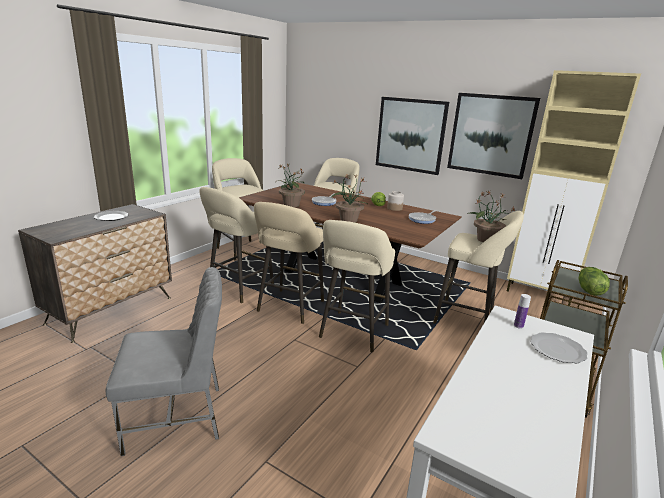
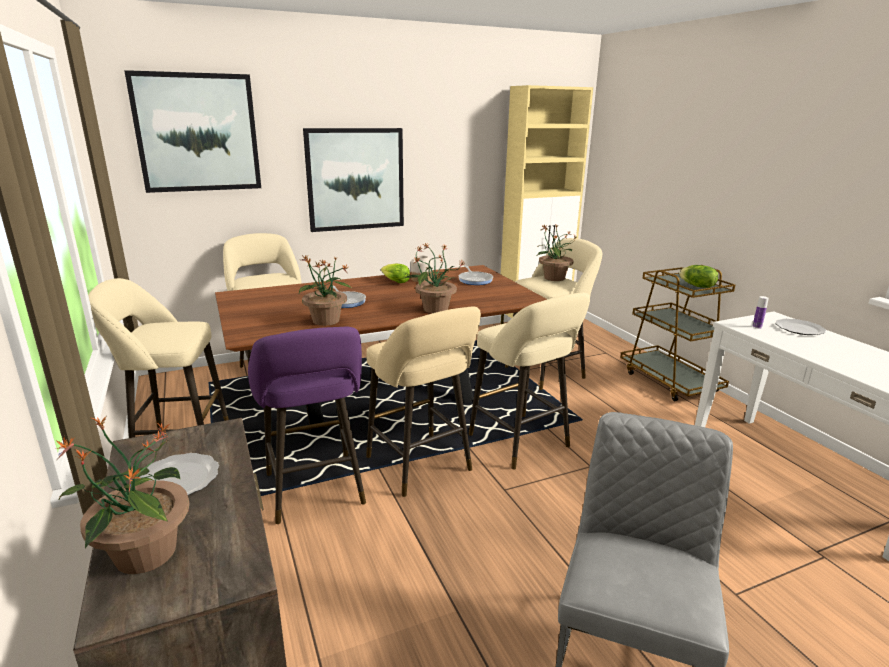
camera: 55 degrees left, 0 degrees up
(64, 225) = (144, 555): none -> potted plant
(238, 289) = (316, 493): beige stool -> purple stool
(490, 135) = (455, 164): picture -> picture (197, 133)

